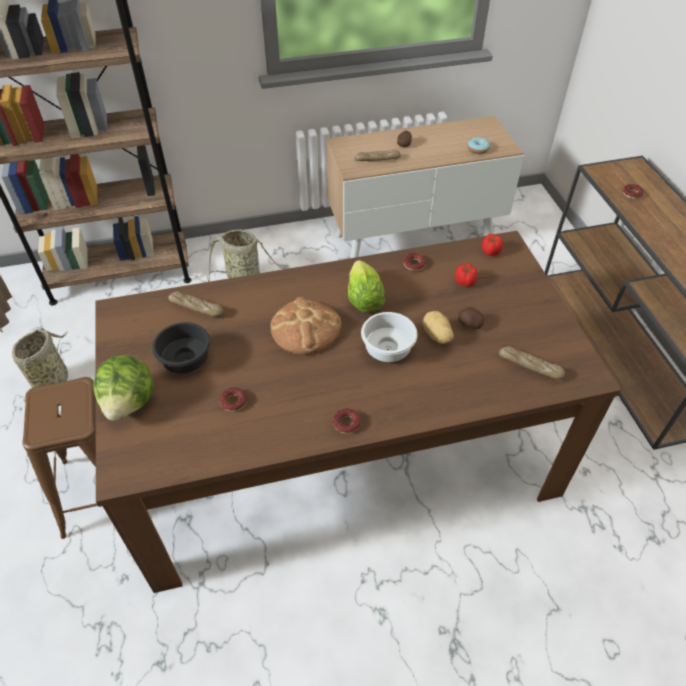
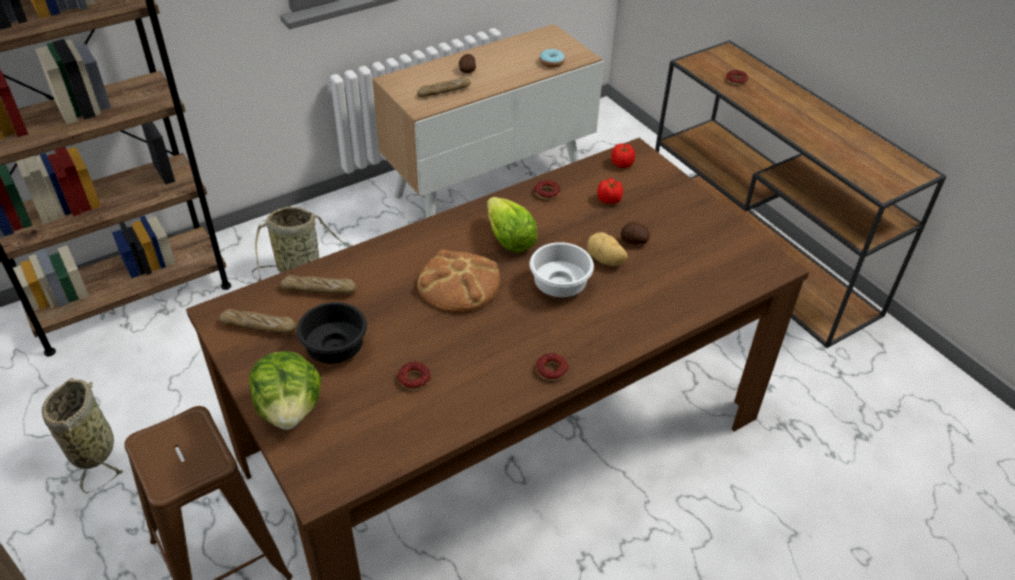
camera: 20 degrees left, 5 degrees down
(530, 366) = (713, 269): bread -> bread (258, 326)

